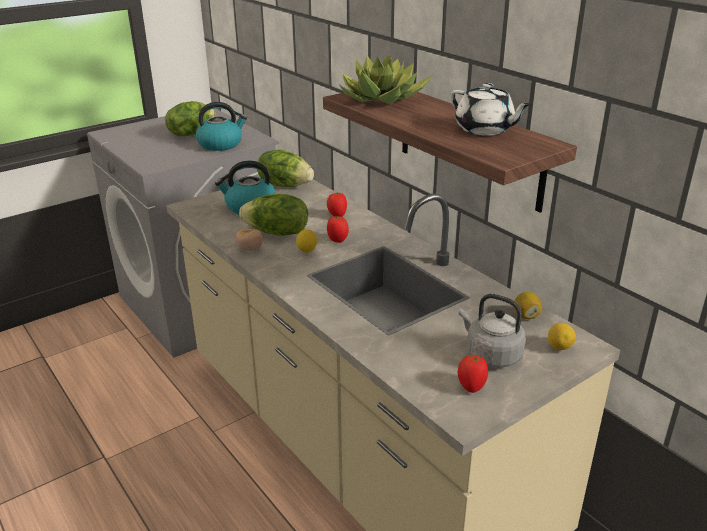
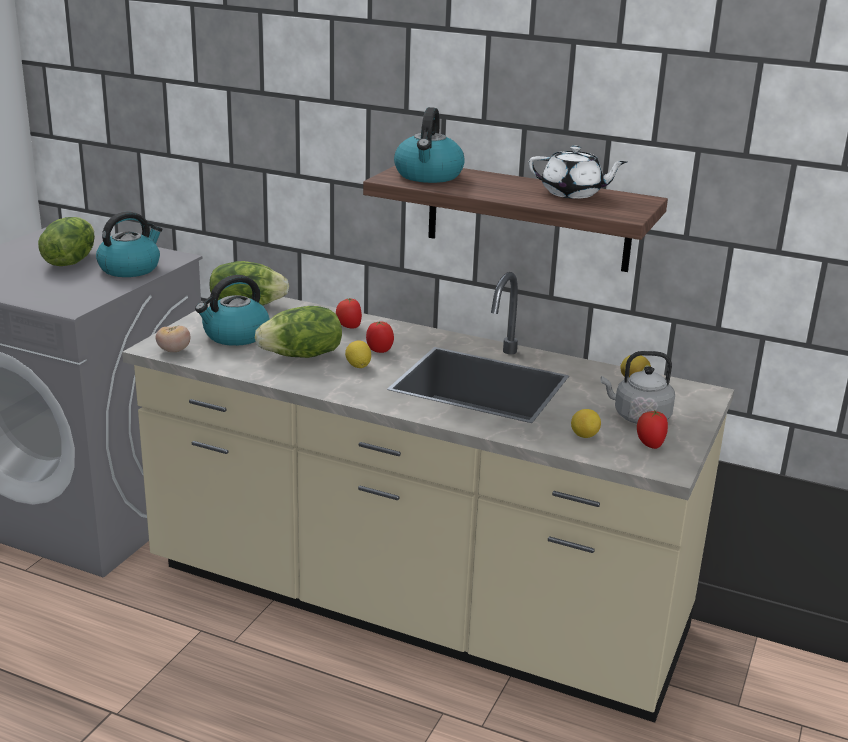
camera: 30 degrees left, 5 degrees down
(250, 249) = (292, 377): tomato -> tomato (174, 351)
(382, 98) = (428, 176): potted plant -> kettle
(559, 347) = (686, 398): lemon -> lemon (584, 436)

